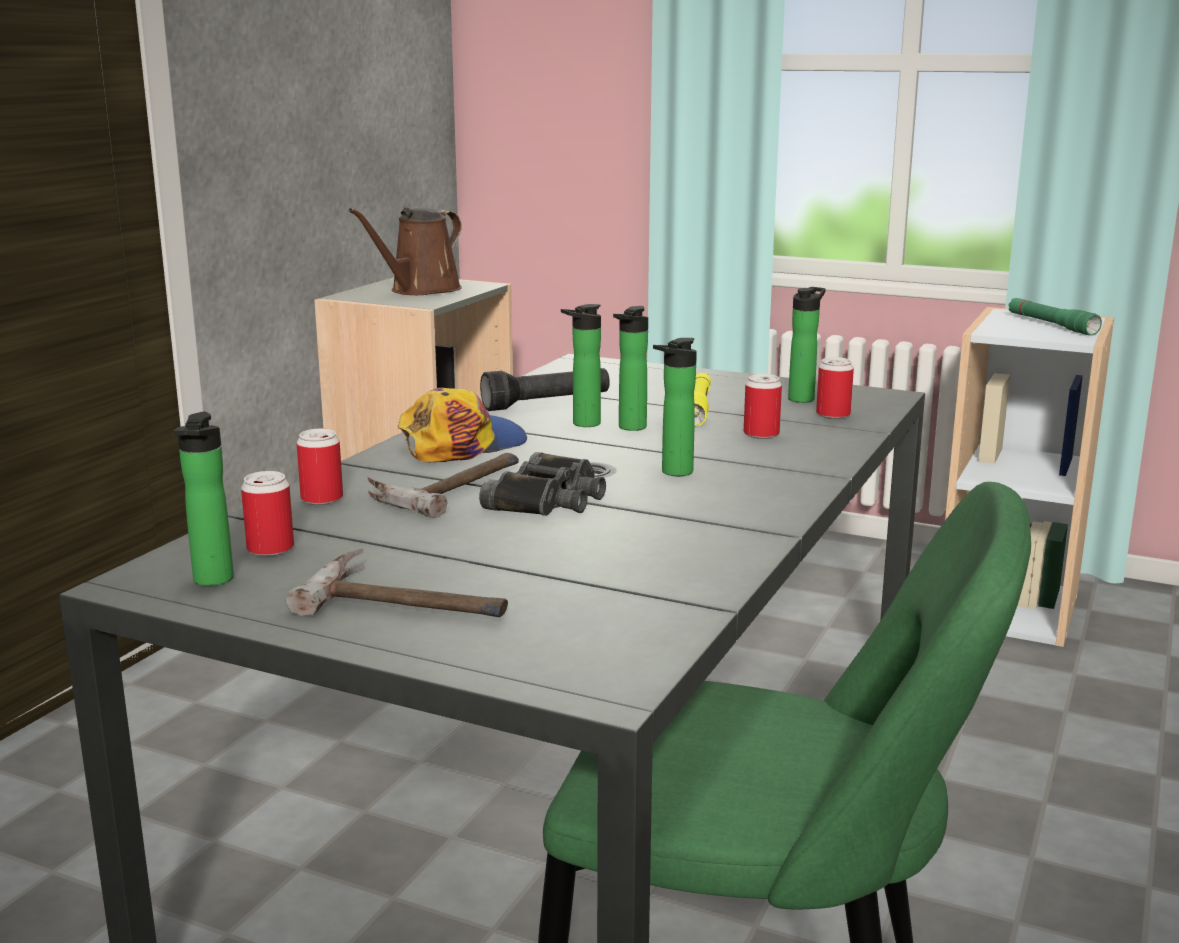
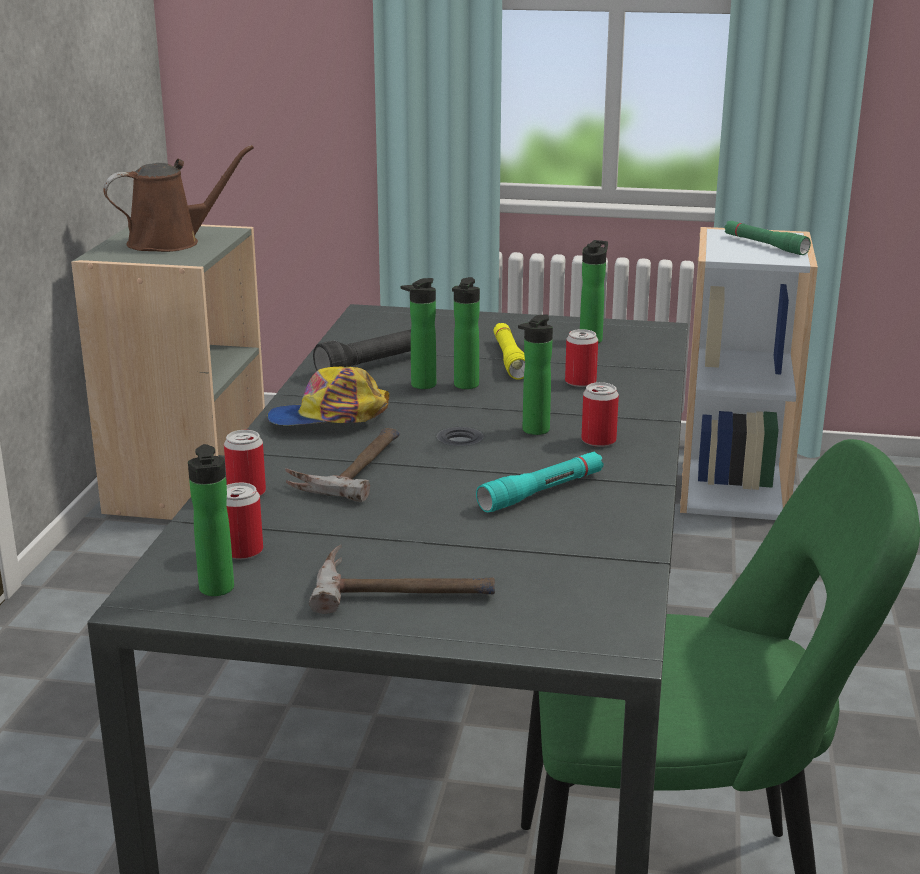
camera: 15 degrees left, 5 degrees up
(420, 290) = (171, 242): brown watering can -> brown watering can turned 135 degrees counterclockwise
(462, 444) = (328, 419): cap -> cap turned 135 degrees counterclockwise
(549, 499) = (447, 471): black binoculars -> none
(638, 528) = (542, 492): none -> turquoise flashlight
(833, 414) = (627, 355): can -> can (598, 441)

